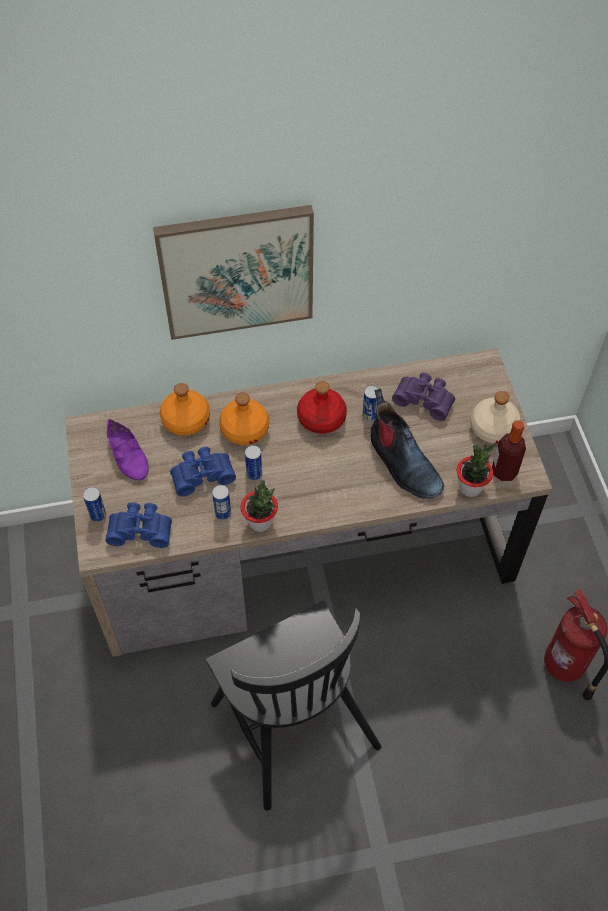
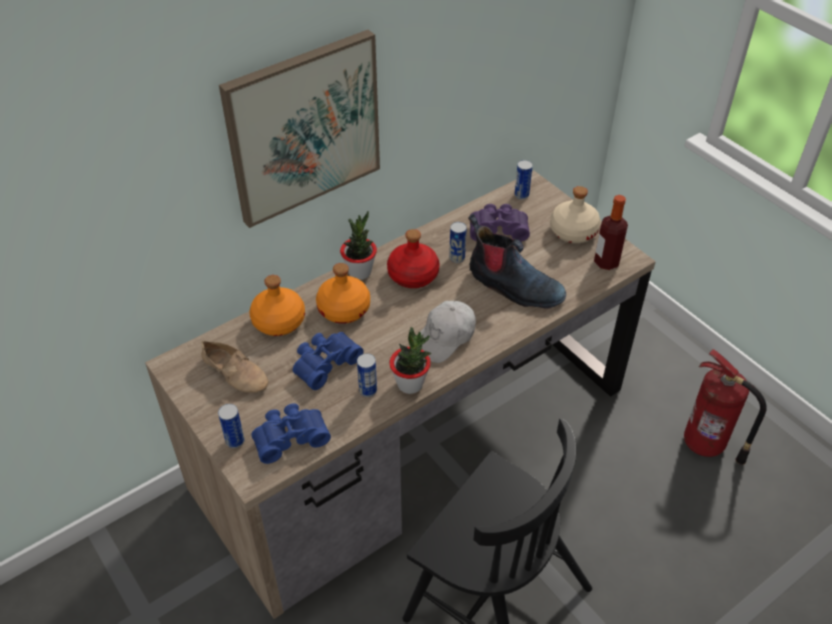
camera: 25 degrees left, 10 degrees down
(129, 454) = (236, 372): purple shoe -> beige shoe
(254, 474) = (378, 345): can -> can (521, 195)
(314, 490) = (445, 337): none -> white cap
(470, 487) = (586, 284): potted plant -> potted plant (359, 272)

